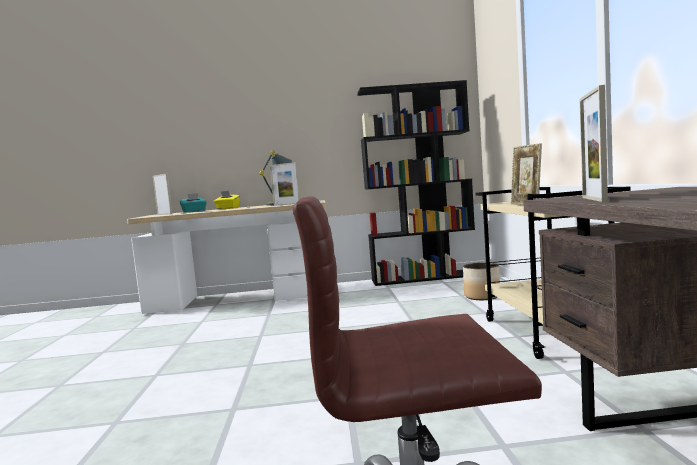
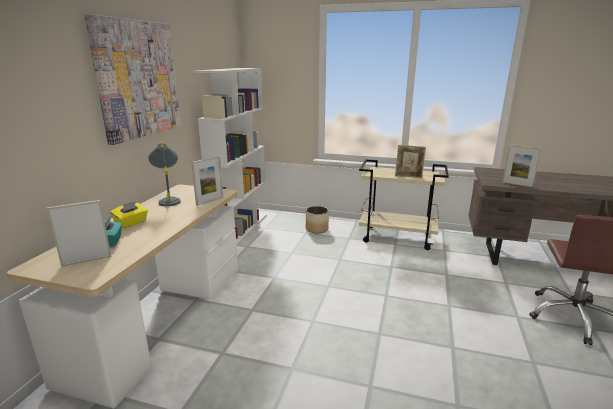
camera: 70 degrees left, 15 degrees up
(282, 104) = (138, 79): none -> picture
(423, 278) = (240, 229): black bookcase -> white bookcase

